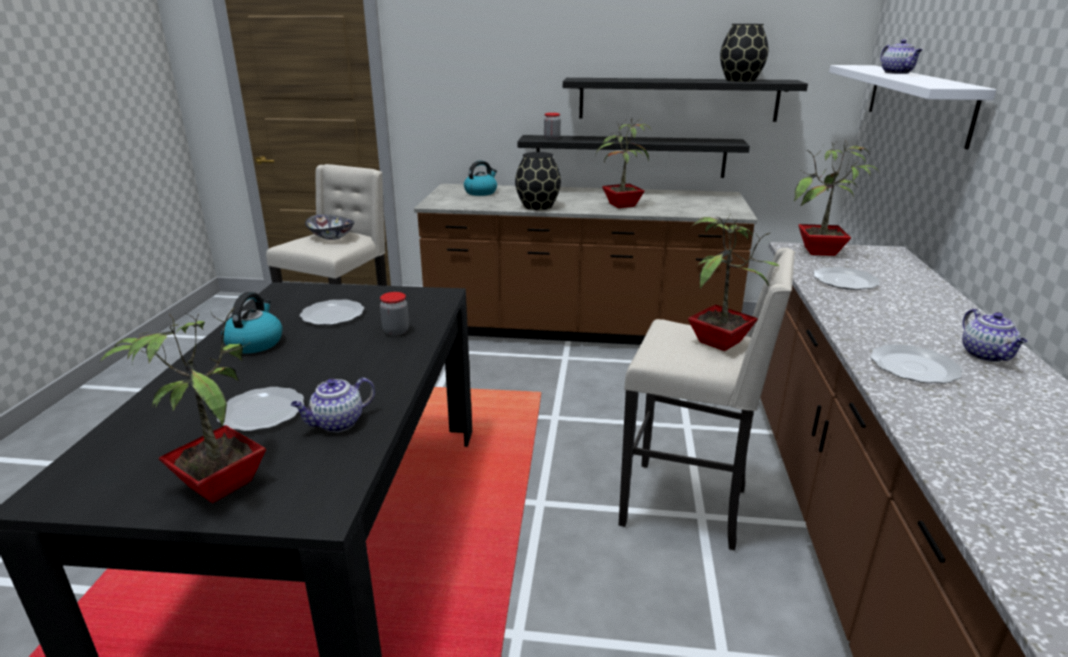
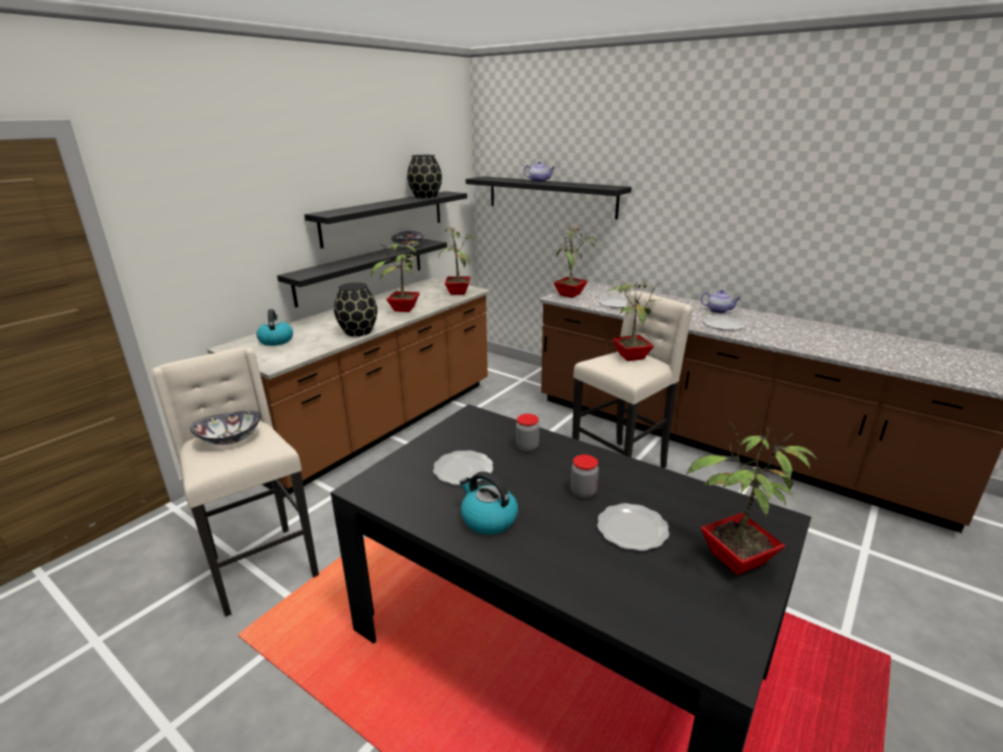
camera: 60 degrees left, 0 degrees up
(337, 423) = (668, 497): teapot -> none
(552, 138) = (315, 271): jar -> jar (583, 492)
(692, 141) = (407, 247): none -> bowl
(716, 211) = (459, 292): none -> potted plant
(917, 101) = (550, 196): white shelf -> black shelf

